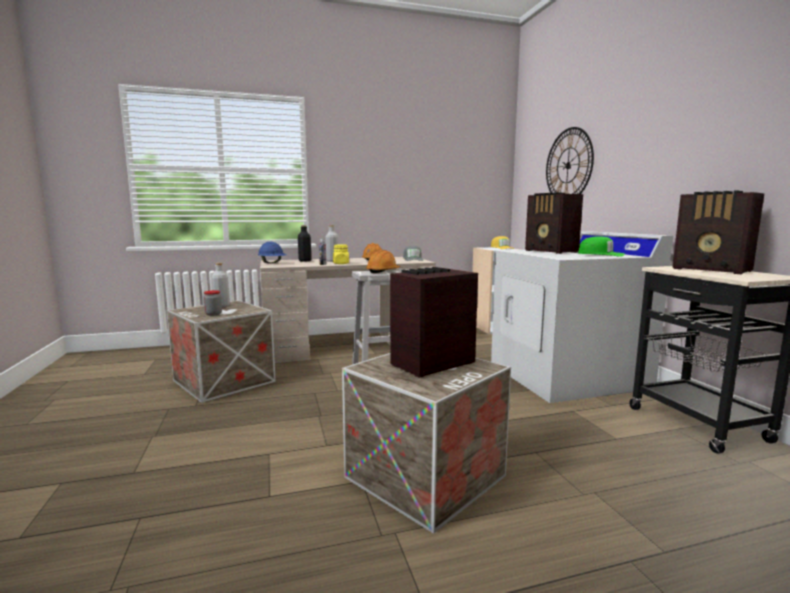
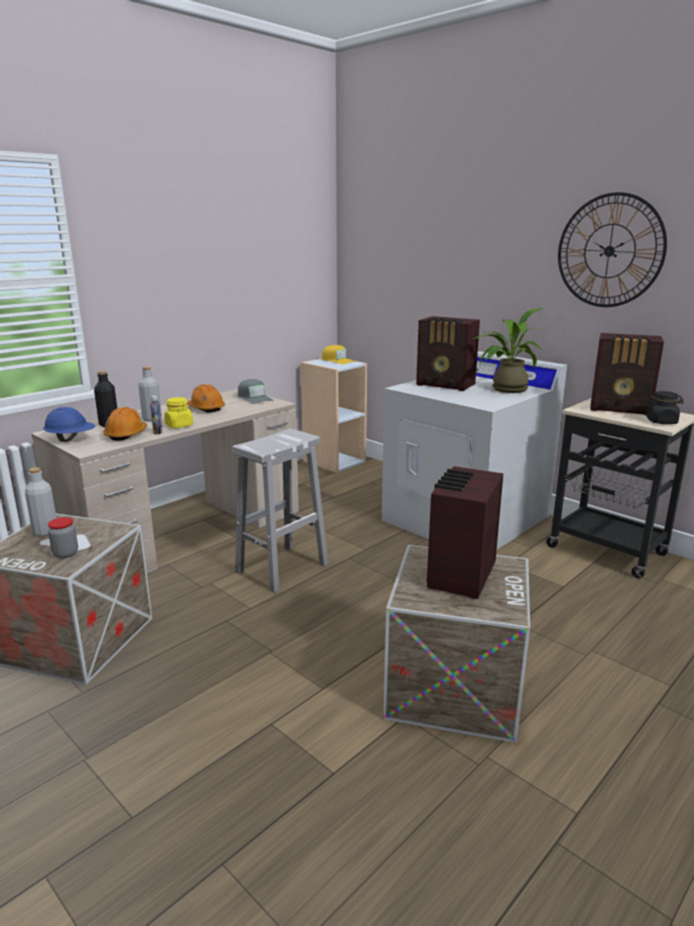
camera: 30 degrees left, 10 degrees up
(383, 271) = (274, 440): orange hard hat -> orange hard hat (126, 434)
(568, 165) = (427, 264): wall clock -> wall clock (609, 251)
(601, 254) = (504, 389): green cap -> potted plant
(747, 277) = (661, 422): none -> black jar

